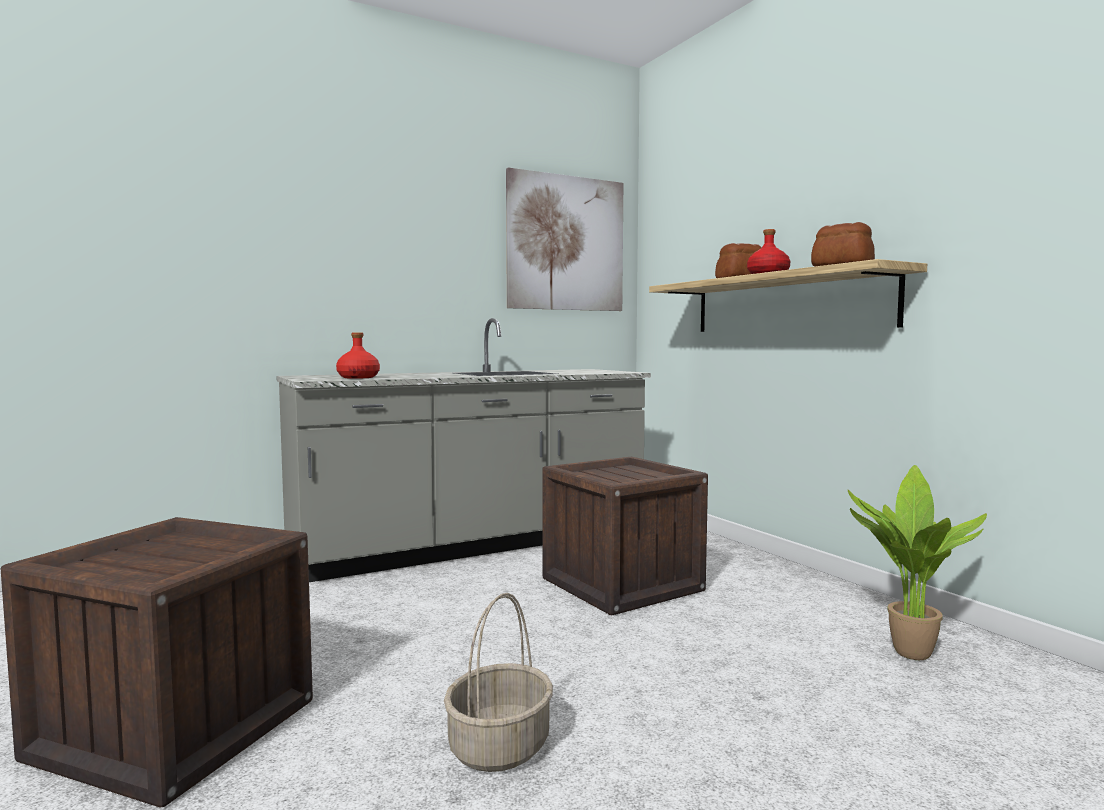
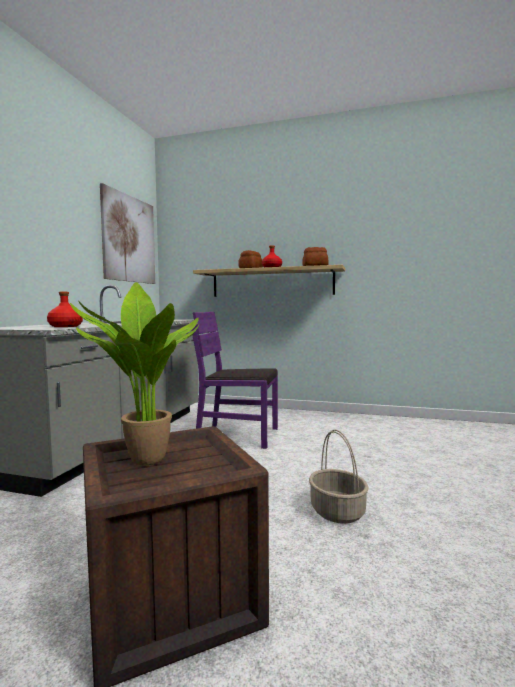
camera: 45 degrees left, 0 degrees up
(622, 584) = (238, 435): crate -> purple chair
(905, 652) = (372, 428): potted plant -> potted plant (141, 460)

